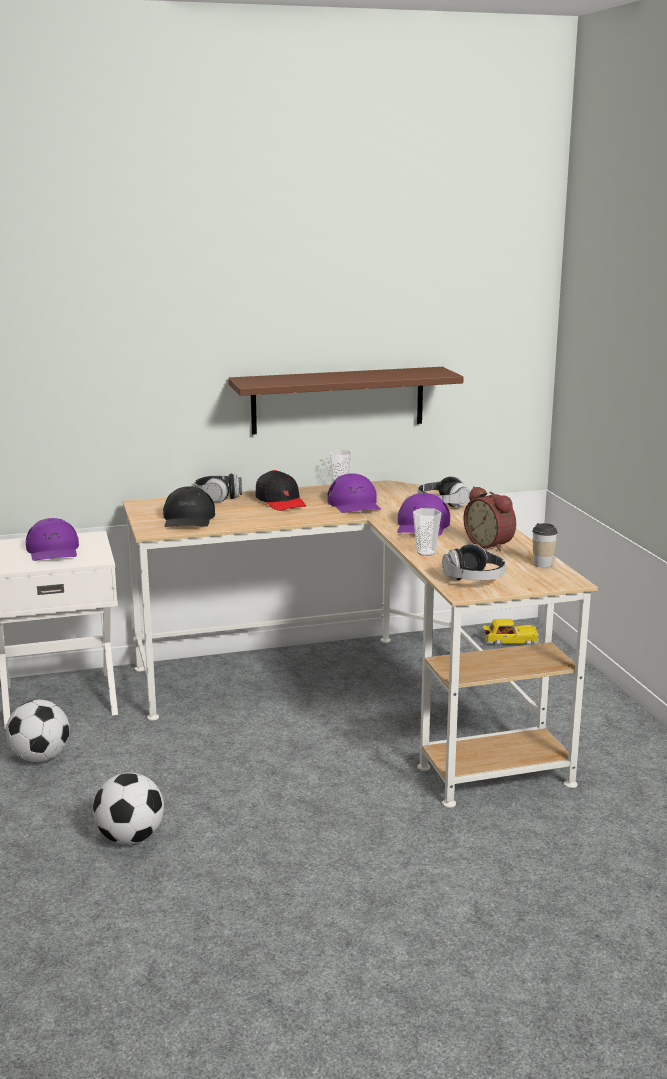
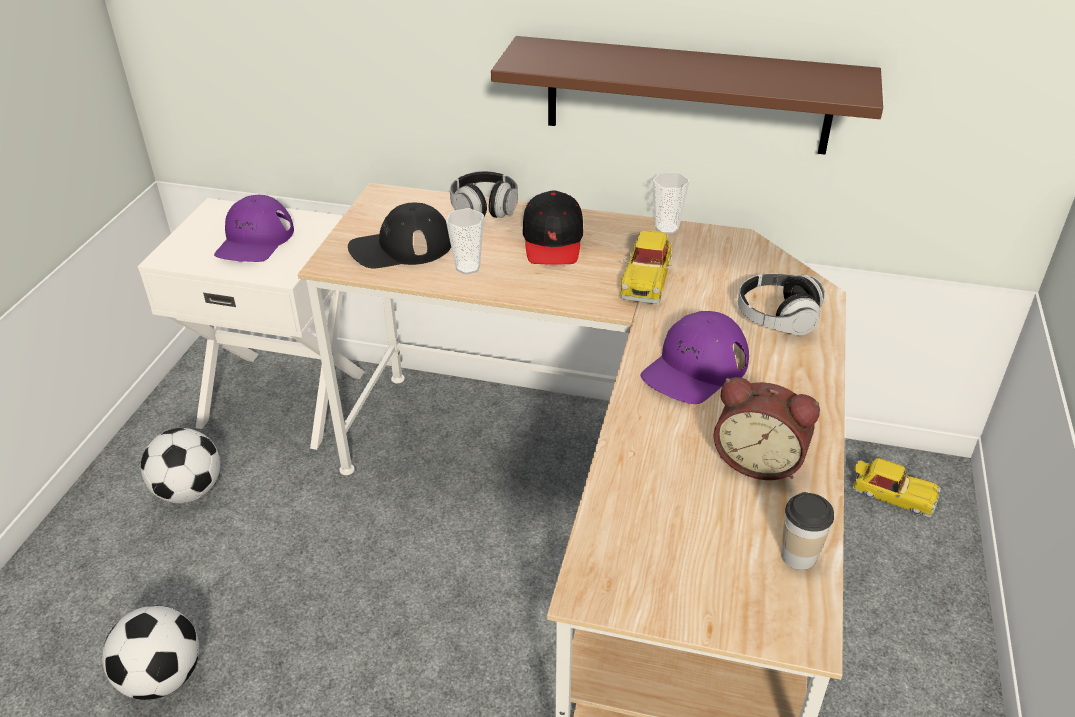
camera: 30 degrees right, 20 degrees up
(188, 519) = (401, 247): black cap -> black cap turned 45 degrees clockwise
(354, 504) = (646, 278): purple cap -> toy car
(426, 553) = (634, 446): cup -> cup (468, 267)
(474, 580) = (640, 558): headphones -> none
(490, 544) = (759, 460): alarm clock -> alarm clock turned 60 degrees counterclockwise

